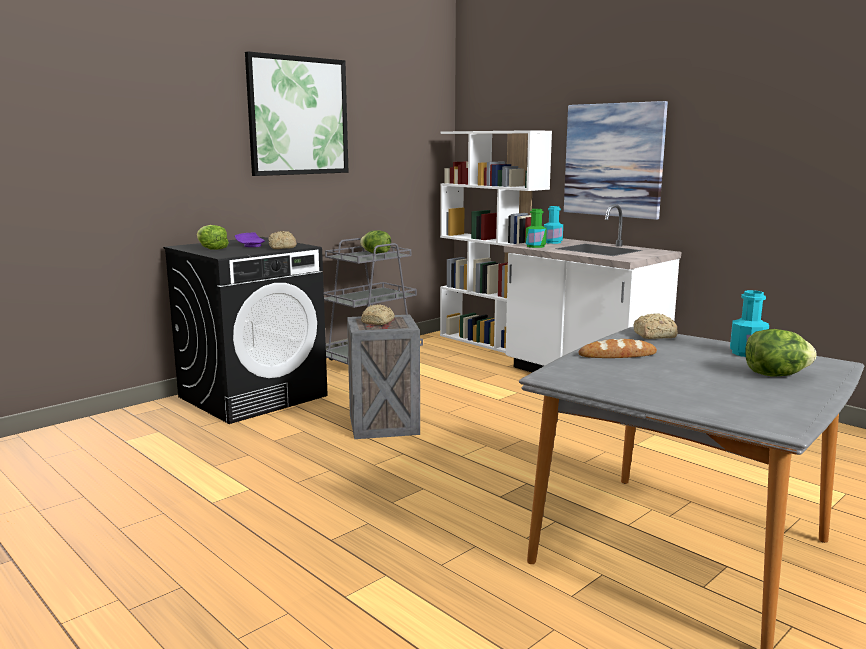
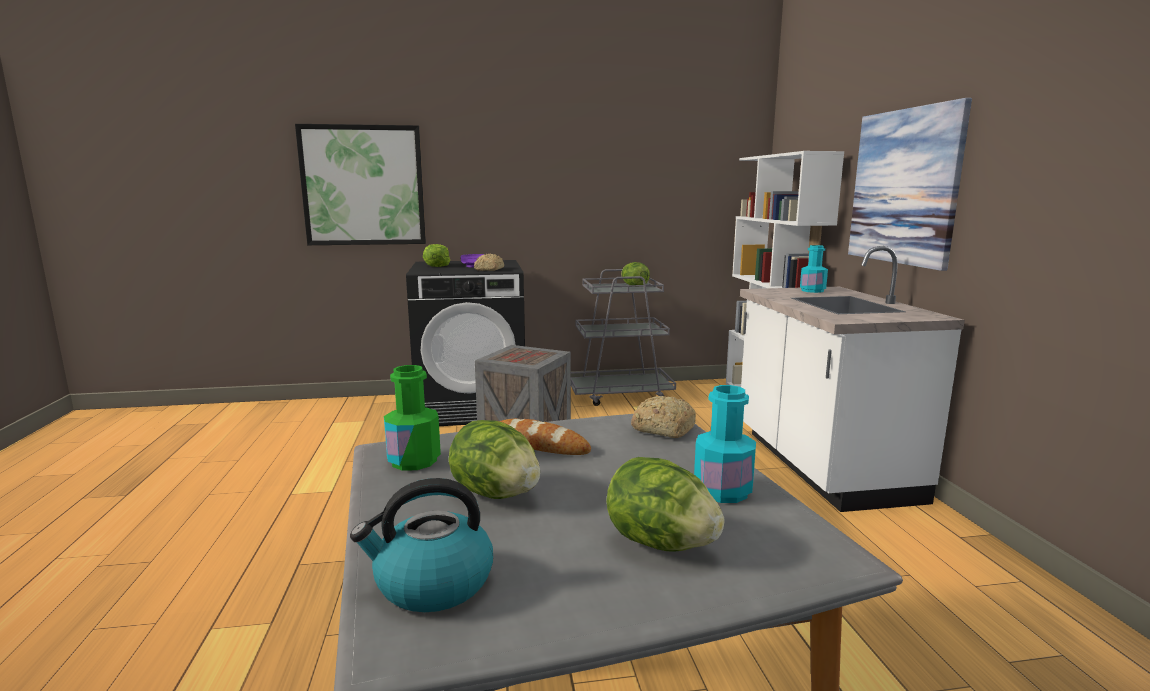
camera: 35 degrees right, 0 degrees up
(298, 116) = (563, 143): picture -> picture (363, 185)
(378, 322) = (522, 354): bread -> none
(535, 246) = (774, 293): green bottle -> green bottle (414, 461)
(664, 378) = (496, 494): none -> lettuce
(739, 410) = (432, 584): none -> kettle

